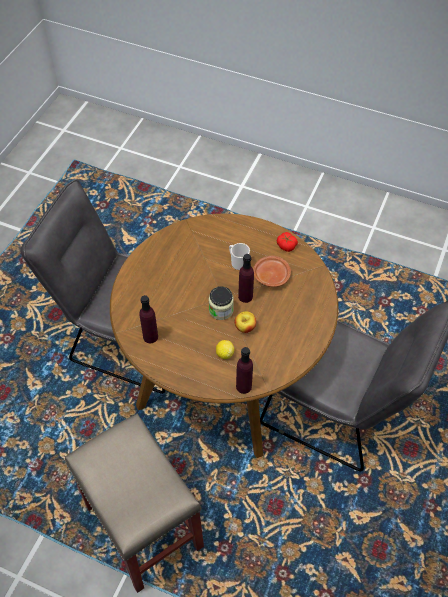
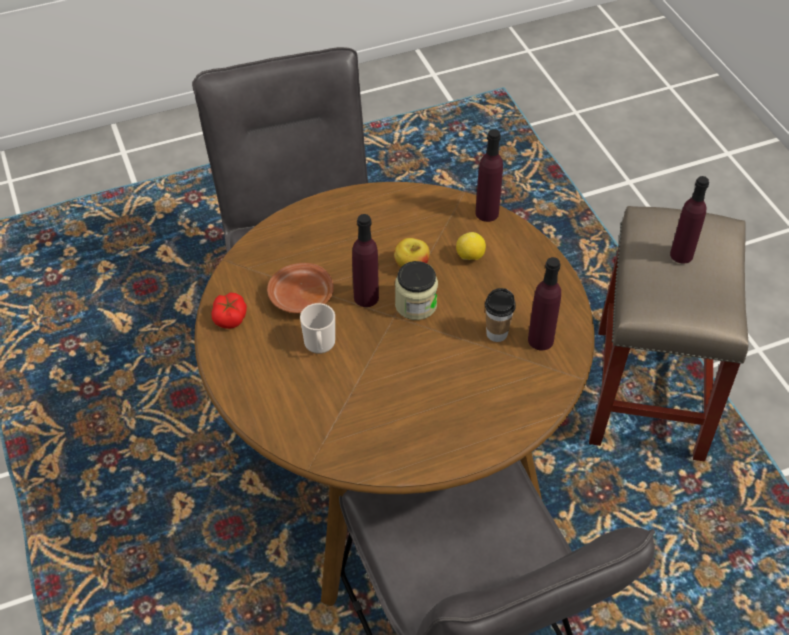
camera: 135 degrees left, 5 degrees down
(138, 484) = (681, 255): none -> purple bottle
(172, 324) = (496, 333): none -> cup

